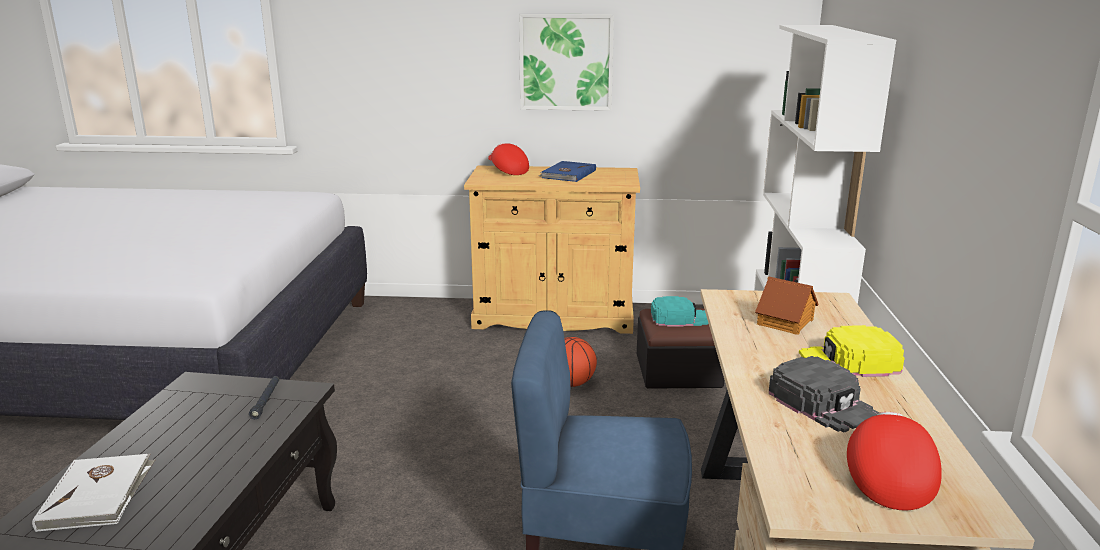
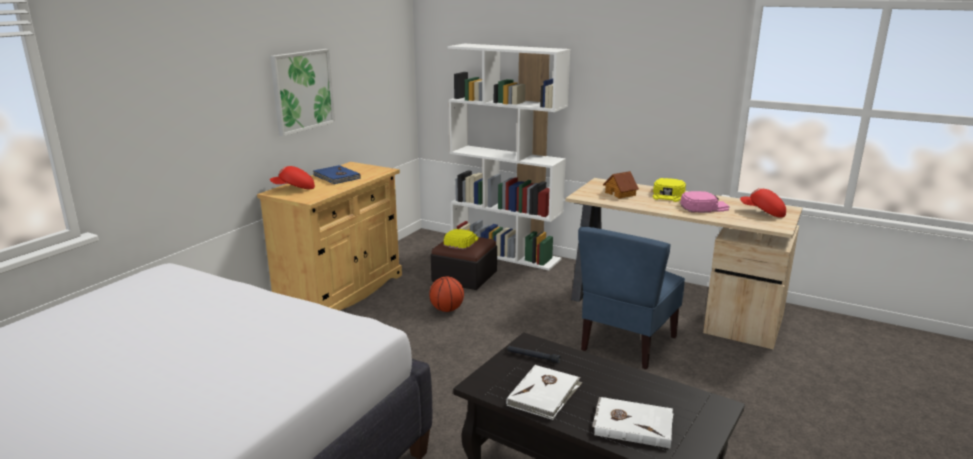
camera: 65 degrees left, 0 degrees up
(173, 424) = (545, 394): none -> white book
(679, 318) = (461, 242): turquoise cap -> yellow cap
(823, 403) = (704, 207): black cap -> pink cap

